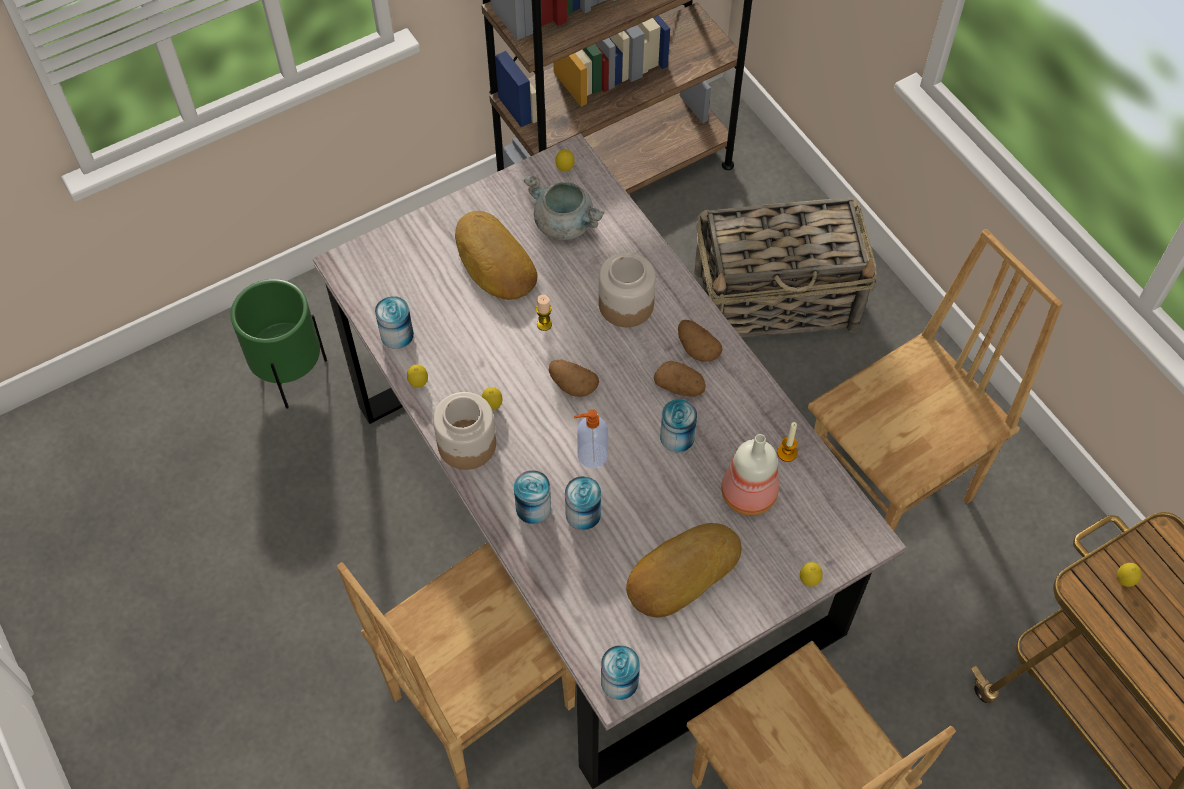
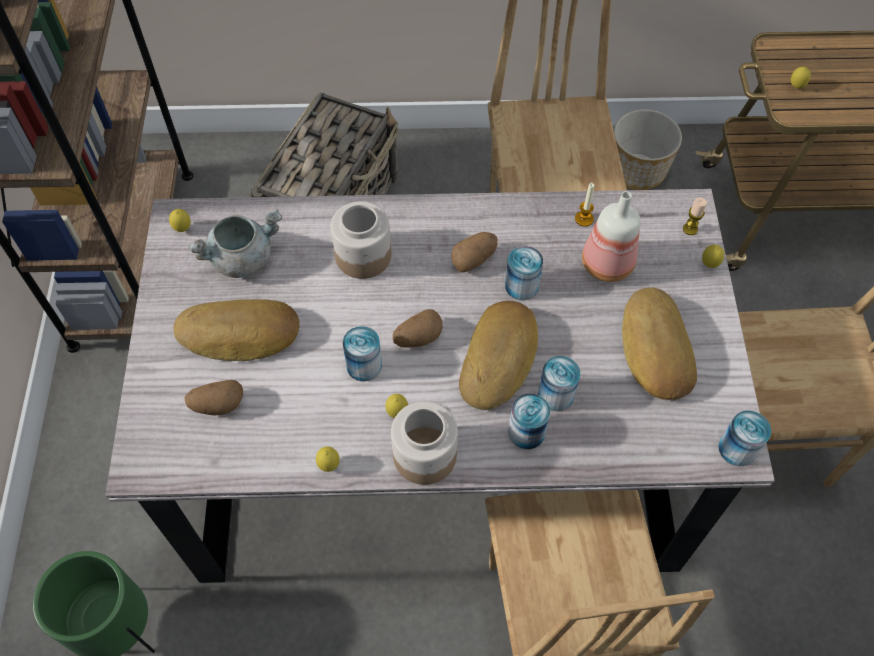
camera: 60 degrees left, 0 degrees up
(397, 334) = (258, 458): can -> can (364, 365)
(544, 324) = (338, 328): candle -> candle (690, 229)
(591, 455) = (500, 359): soap dispenser -> bread
(696, 348) = (444, 228): potato -> potato (217, 405)
(1044, 546) = (638, 170): none -> planter

